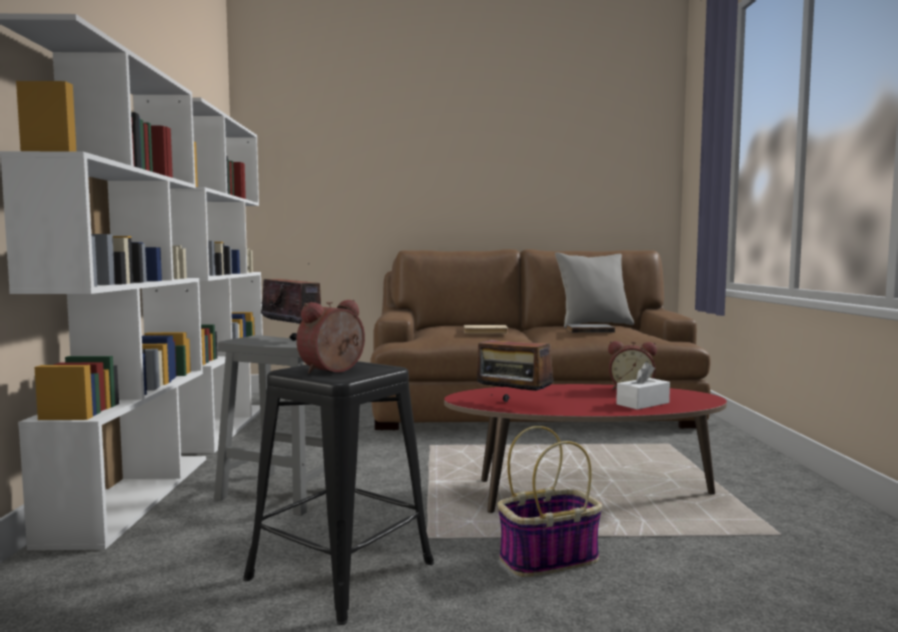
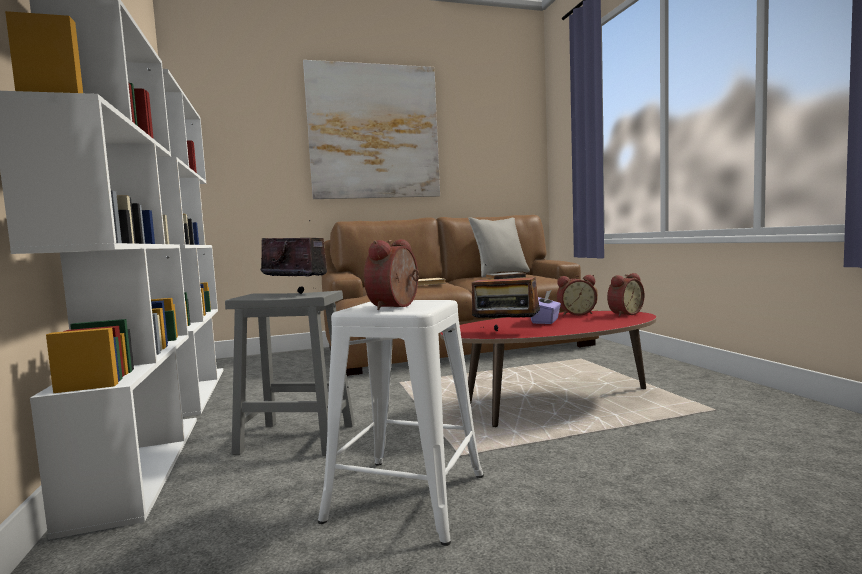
camera: 15 degrees left, 0 degrees up
(341, 570) = (407, 496): black stool -> white stool
(455, 145) = (374, 132): none -> picture
(549, 558) = (572, 454): basket -> none
(580, 395) = (545, 321): none -> purple tissue box
(642, 403) = (600, 322): white tissue box -> none
(689, 396) = (623, 314): none -> alarm clock

